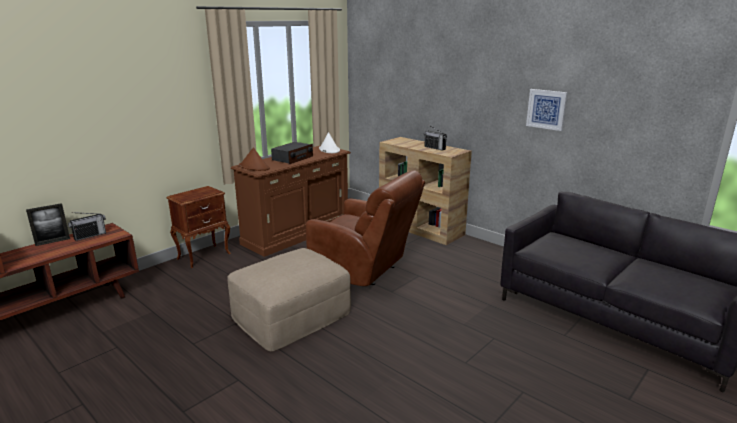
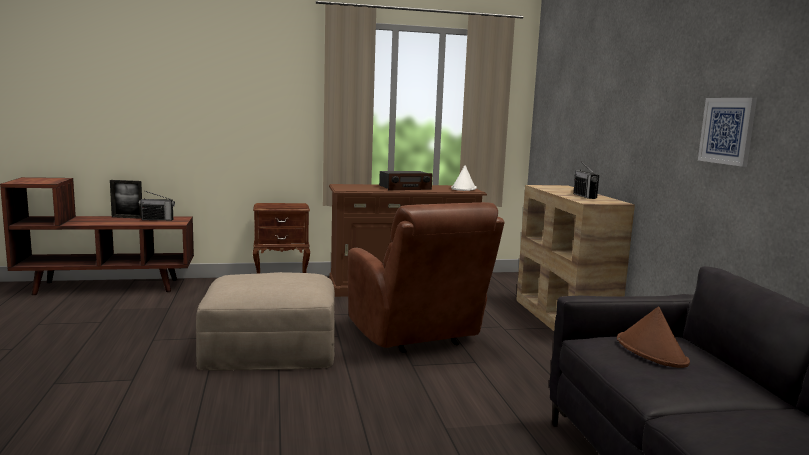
camera: 35 degrees right, 10 degrees down
(254, 167) = (348, 187): brown hat -> brown hat (651, 351)

